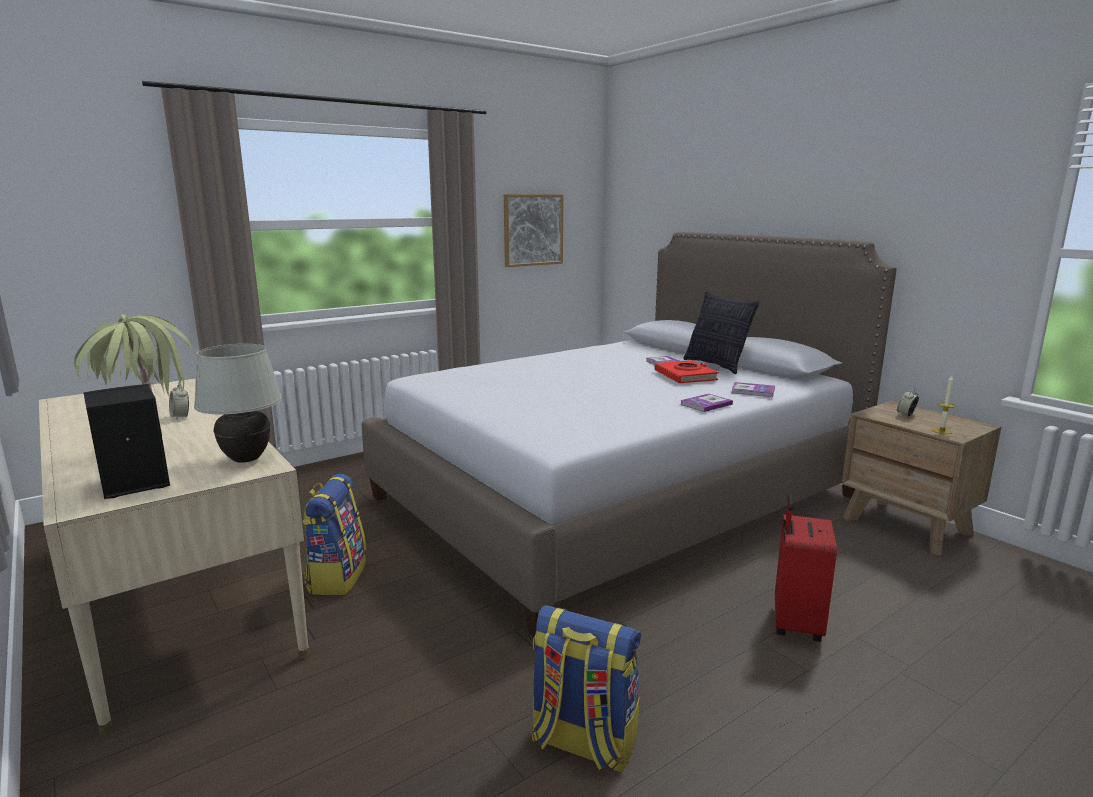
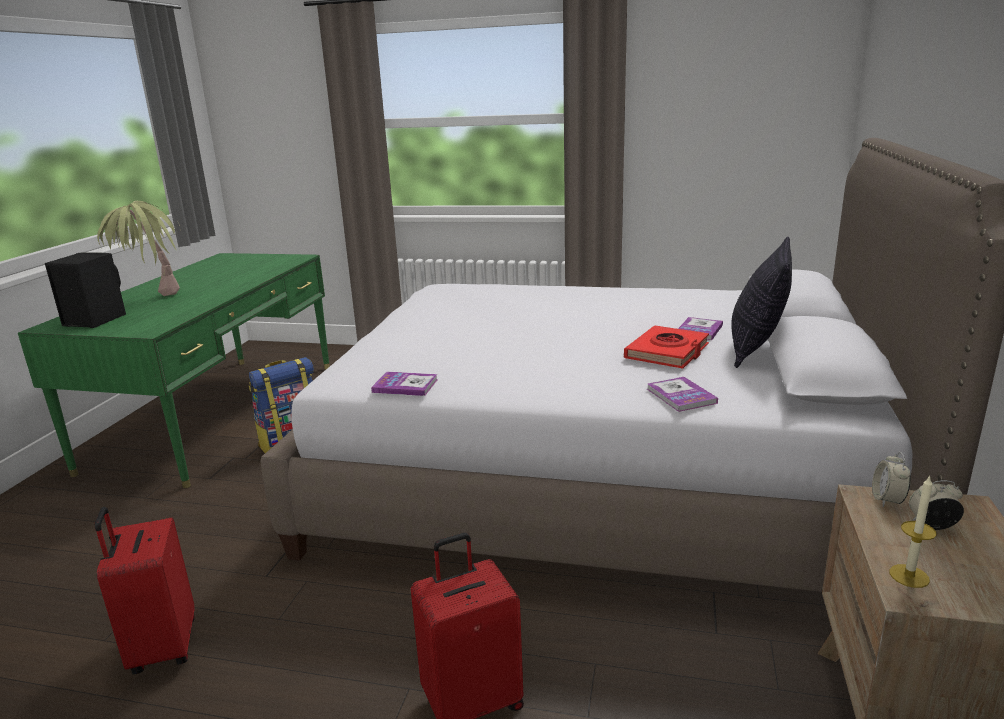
camera: 50 degrees right, 5 degrees up
(176, 594) = (218, 414): beige desk -> green desk
(181, 417) = (225, 282): alarm clock -> alarm clock (887, 500)
(247, 459) = (159, 323): white table lamp -> none
(533, 230) = (719, 127): picture -> none
(582, 742) = (162, 648): backpack -> red suitcase
(706, 404) = (571, 391): book -> book (405, 385)

